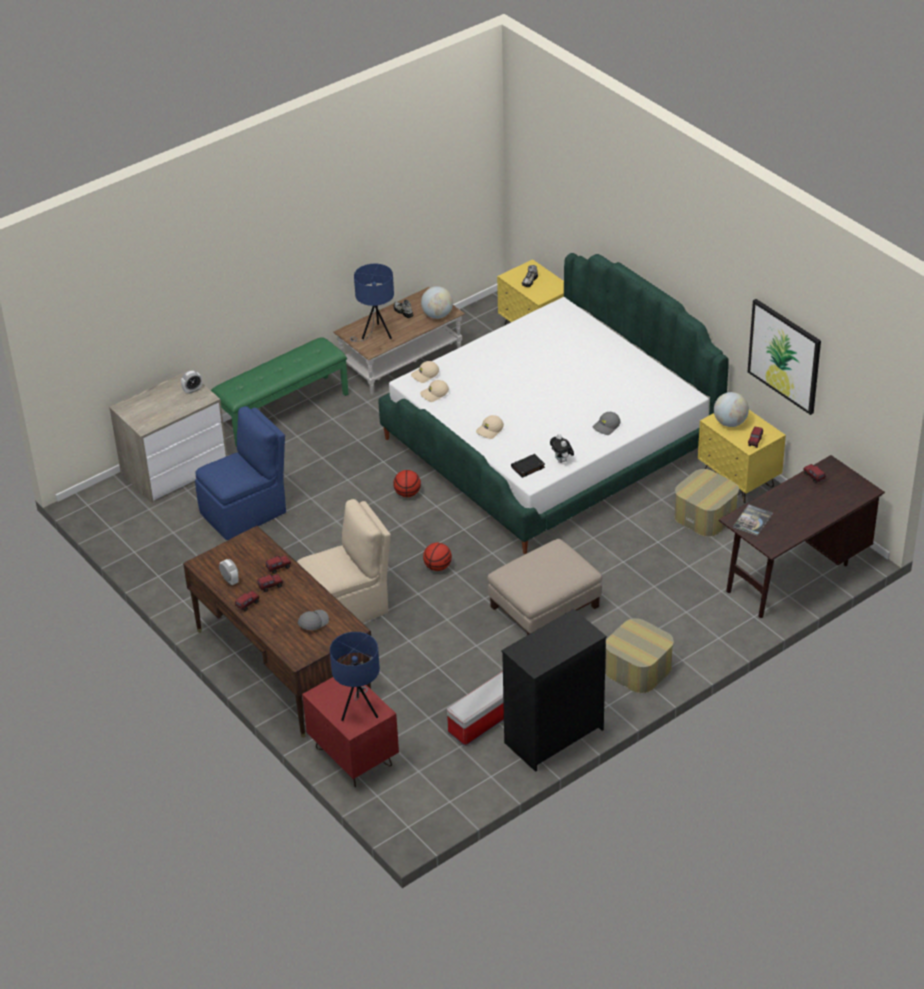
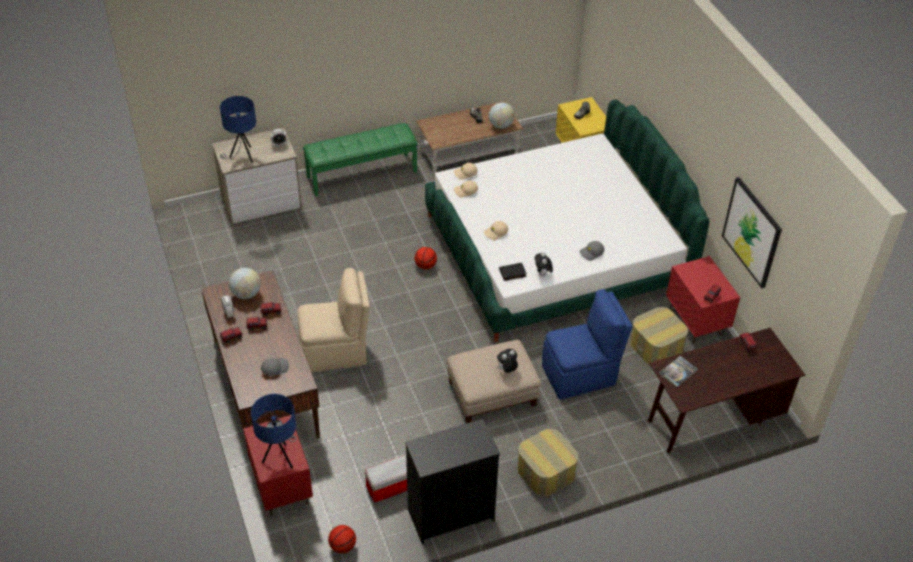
camera: 15 degrees right, 5 degrees up
(245, 512) = (296, 250): blue chair -> blue chair (580, 375)
(375, 334) = (446, 130): blue table lamp -> blue table lamp (242, 156)
(437, 567) = (422, 335): basketball -> basketball (342, 546)
(561, 571) = (506, 370): none -> plush toy
(730, 423) = (696, 275): globe -> globe (246, 294)
(739, 481) = (696, 322): yellow nightstand -> red nightstand

